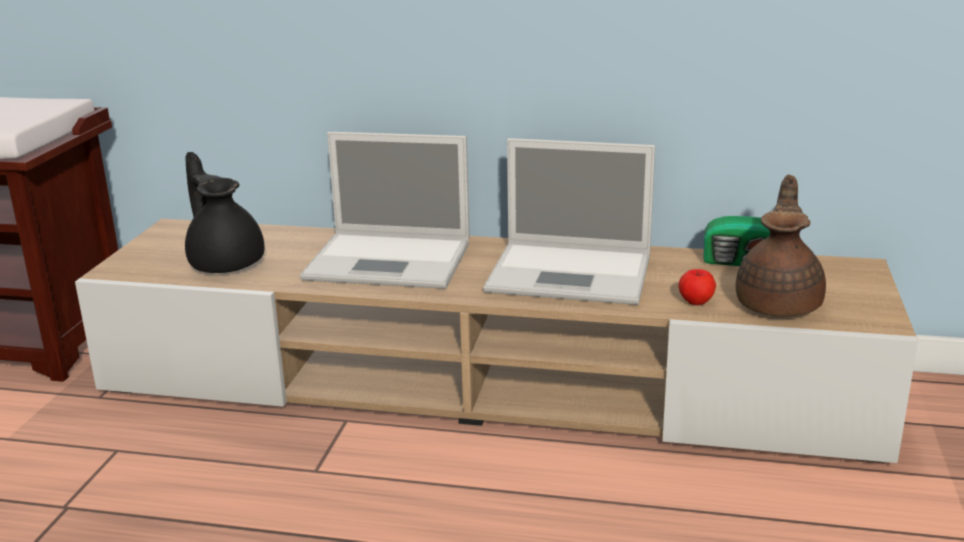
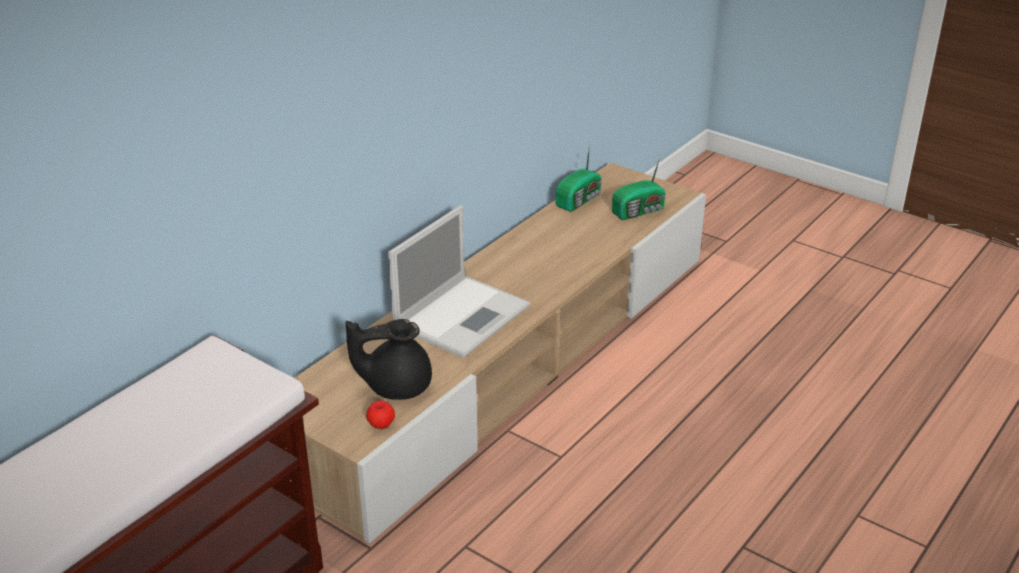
camera: 65 degrees left, 10 degrees up
(573, 274) = (546, 257): laptop -> none
(696, 302) = (618, 232): apple -> apple (381, 425)
(779, 304) = (640, 211): brown teapot -> radio

